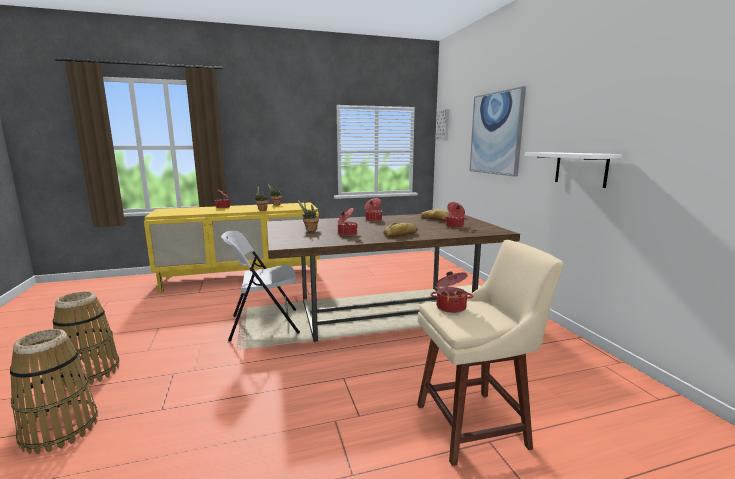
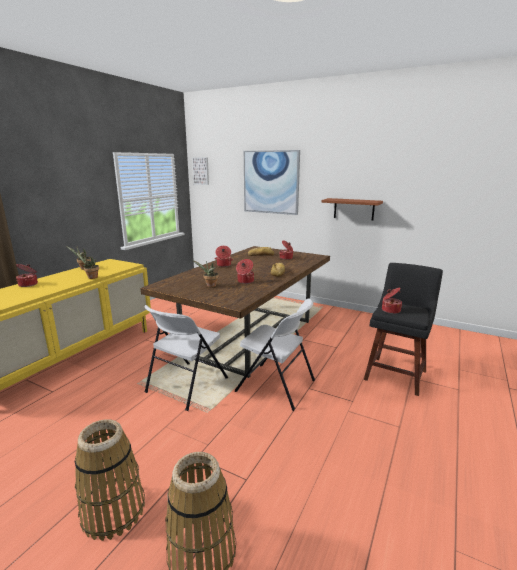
camera: 45 degrees left, 5 degrees up
(320, 359) = (275, 386): none -> white chair
(476, 424) = (396, 374): beige stool -> black stool
(580, 169) = (354, 209): white shelf -> brown shelf

